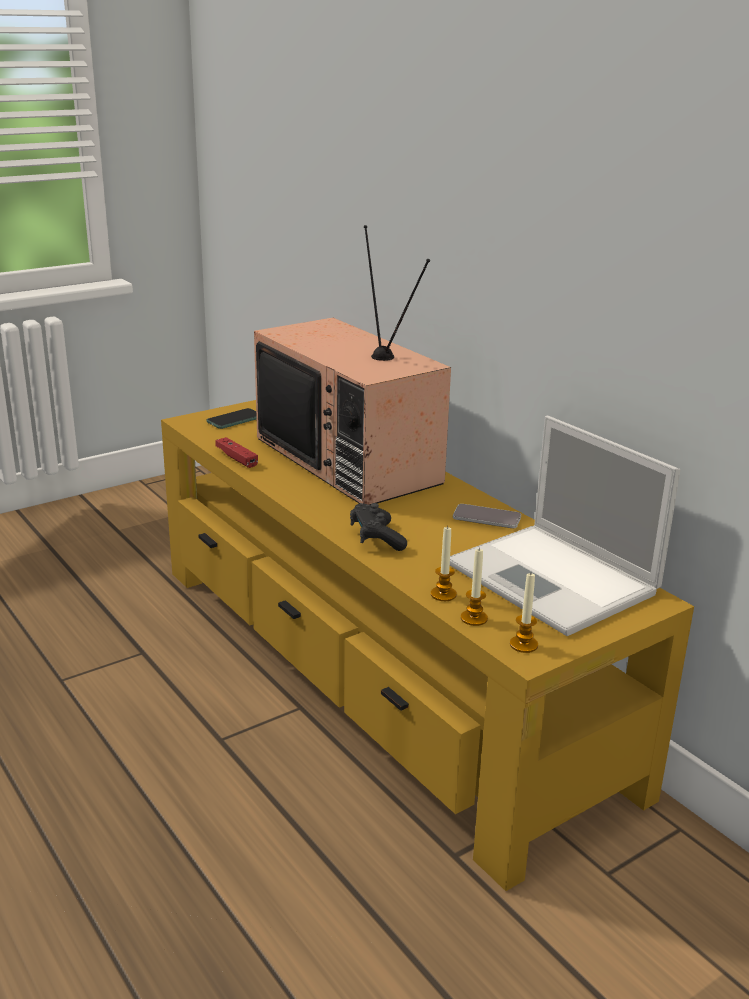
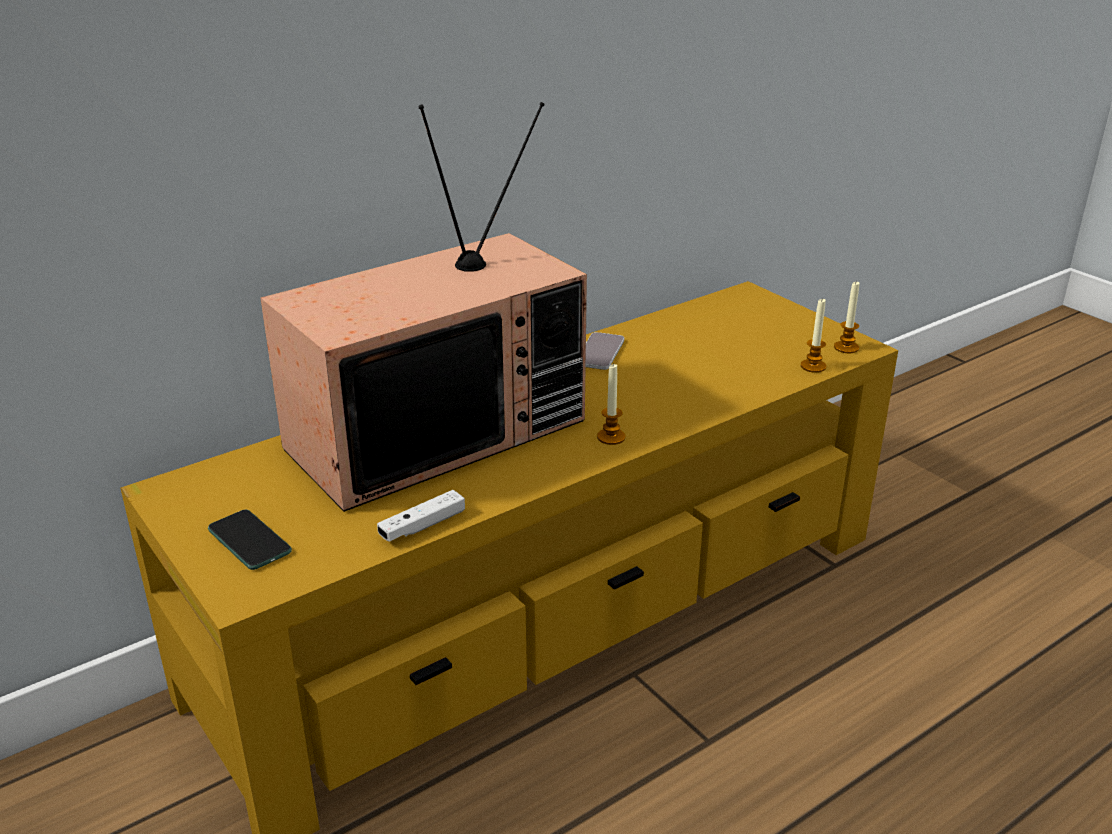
camera: 90 degrees left, 5 degrees up
(236, 458) = (422, 526): red game controller -> white game controller
(376, 538) = (665, 413): black game controller -> none
(443, 594) = (775, 379): candle -> candle (611, 437)
(554, 580) = (726, 328): laptop -> none

